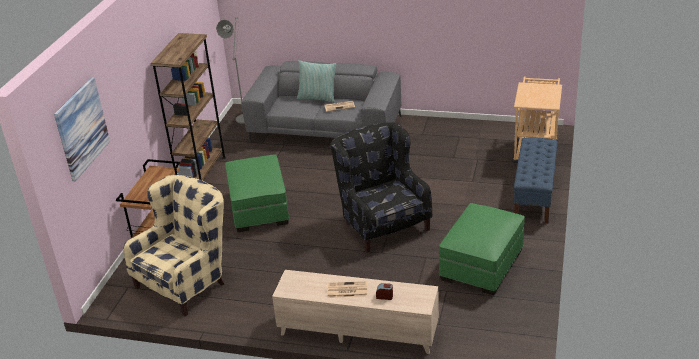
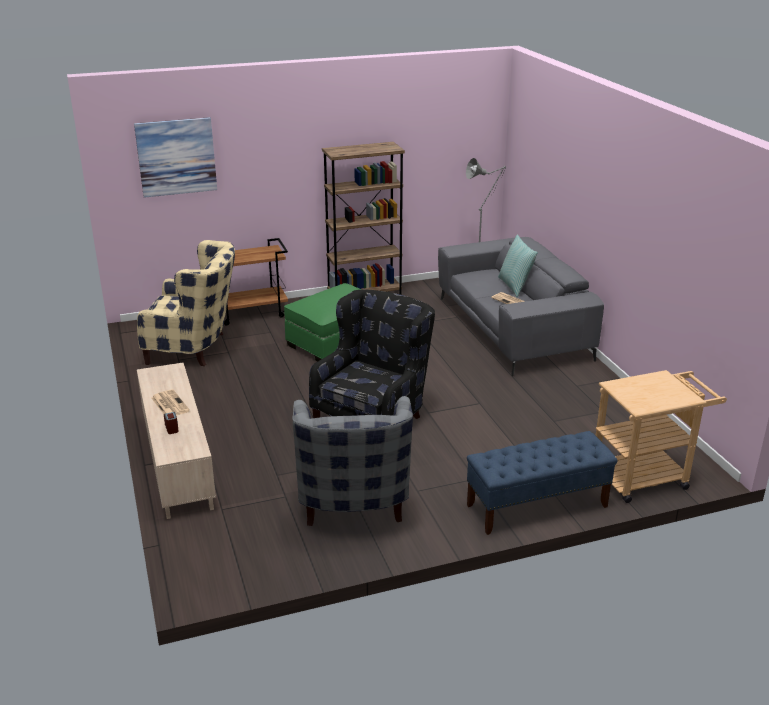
camera: 55 degrees right, 5 degrees down
(481, 265) = (353, 507): green ottoman -> grey armchair

